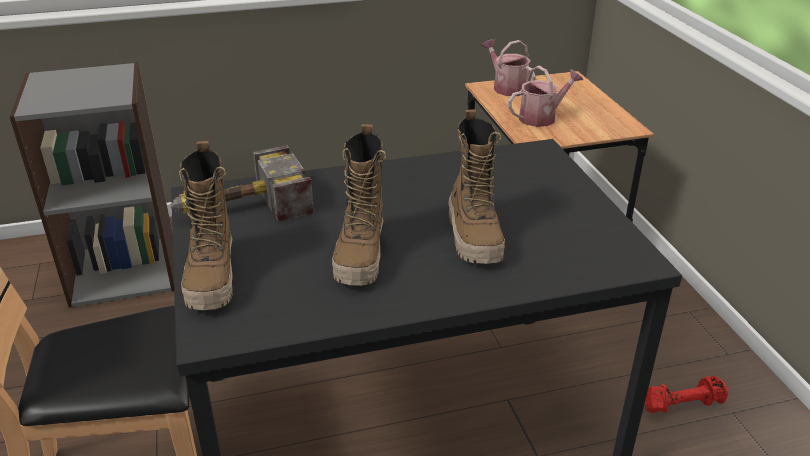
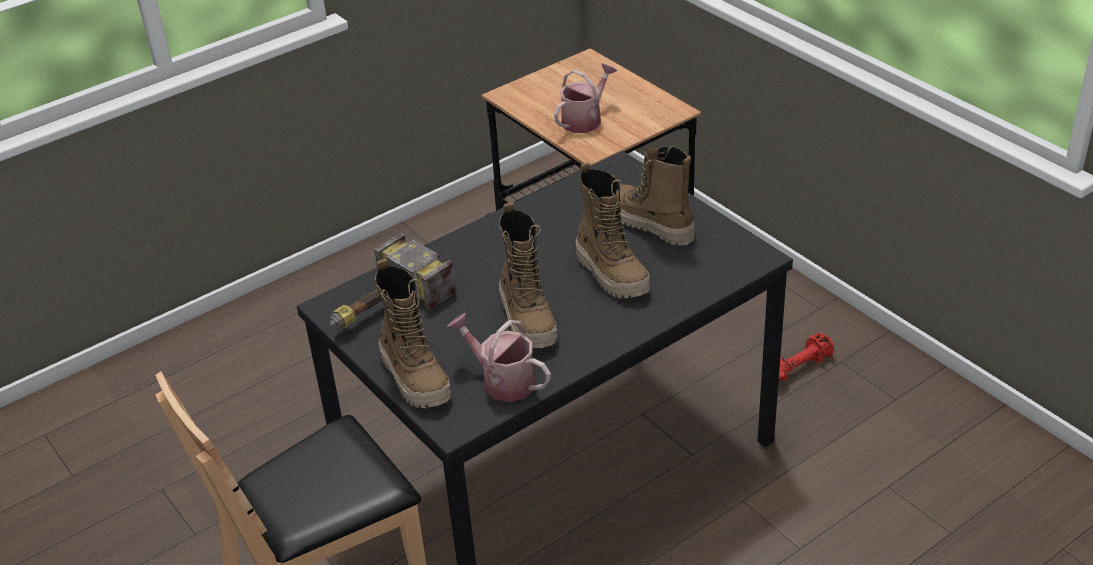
camera: 20 degrees left, 5 degrees up
(124, 269) = (155, 410): grey bookcase -> none
(507, 87) = (529, 89): watering can -> watering can (502, 380)
(540, 204) = (649, 225): none -> boot

